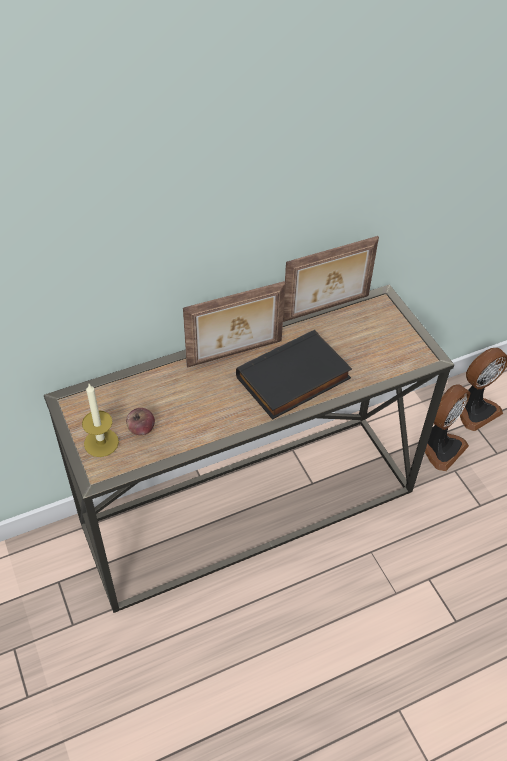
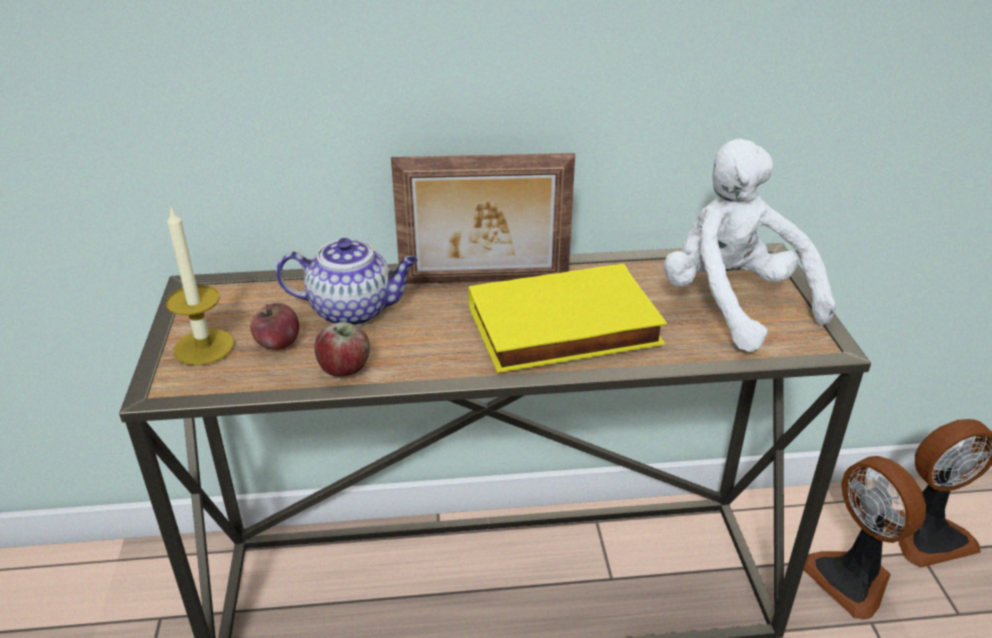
camera: 20 degrees right, 15 degrees down
(171, 394) = (353, 310): none -> teapot
(190, 437) = (345, 369): none -> apple
(294, 380) = (563, 329): black book -> yellow book
(326, 309) = (662, 254): picture frame -> none
(376, 339) = (732, 304): none -> white plush toy
(440, 447) = (851, 578): fan -> fan turned 90 degrees clockwise

